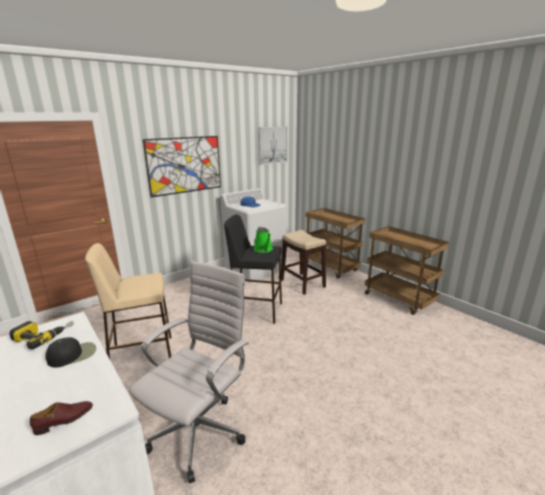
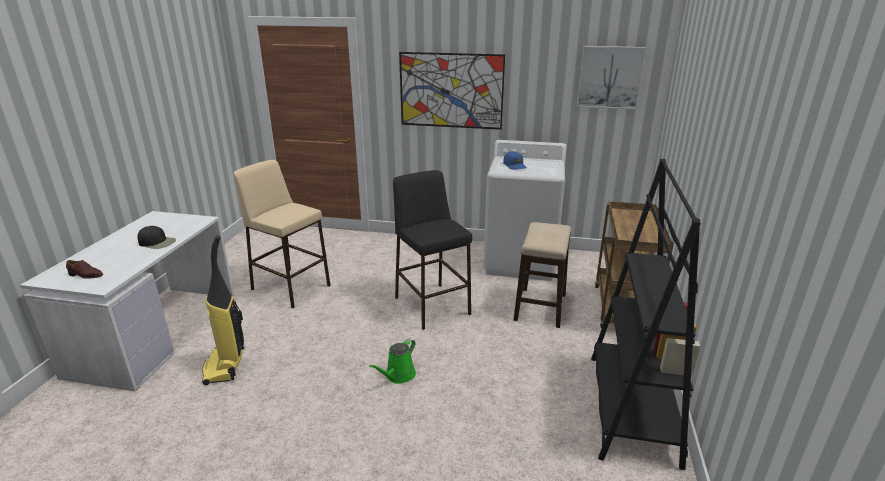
camera: 50 degrees right, 5 degrees up
(43, 335) = (174, 222): power drill -> none
(200, 430) = (225, 366): white office chair -> vacuum cleaner
(263, 250) = (437, 228): green watering can -> green watering can (398, 376)
(399, 299) = (631, 408): brown cart -> black bookcase

